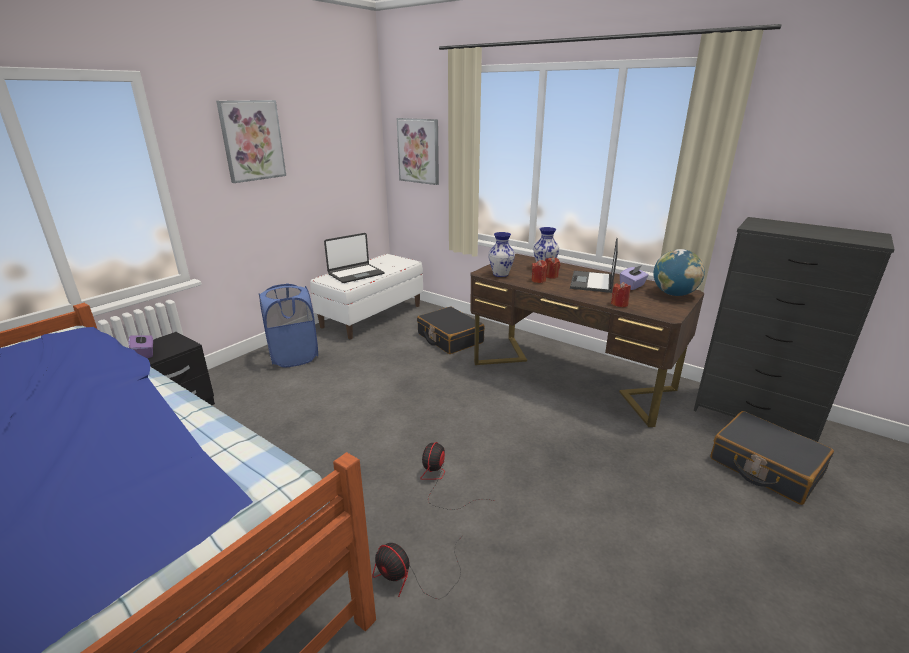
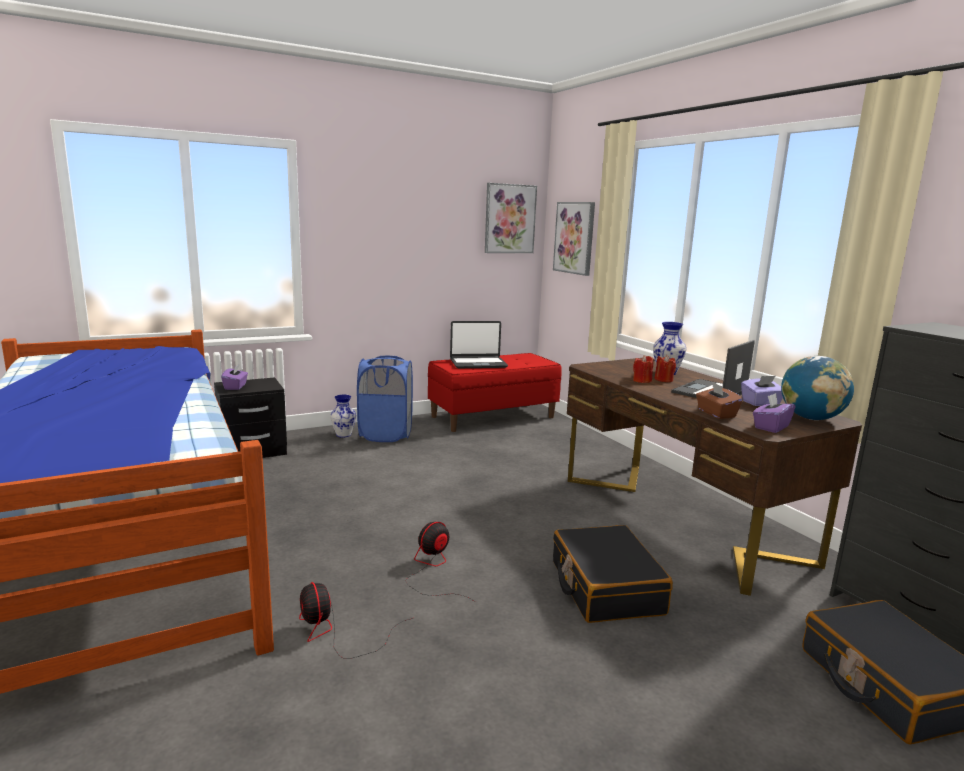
camera: 25 degrees right, 10 degrees down
(252, 140) = (390, 210): picture -> picture (509, 219)
(372, 316) = (493, 417): white bench -> red bench
(449, 338) = (560, 452): black suitcase -> black suitcase (605, 587)
(500, 274) = (603, 370): vase -> vase (343, 435)
(619, 304) = (716, 413): red candle -> brown tissue box
(663, 309) = (771, 427): none -> purple tissue box

